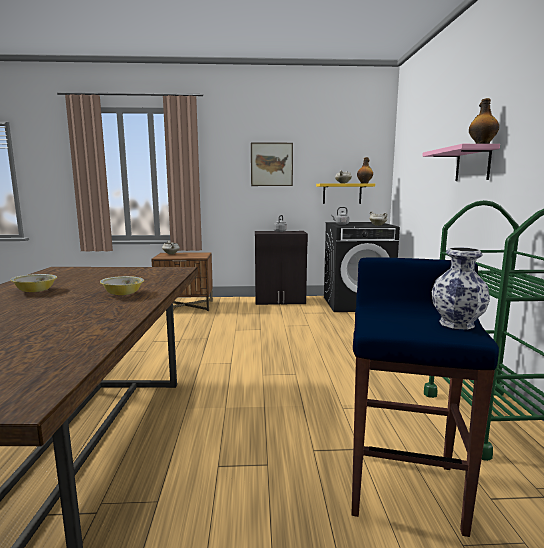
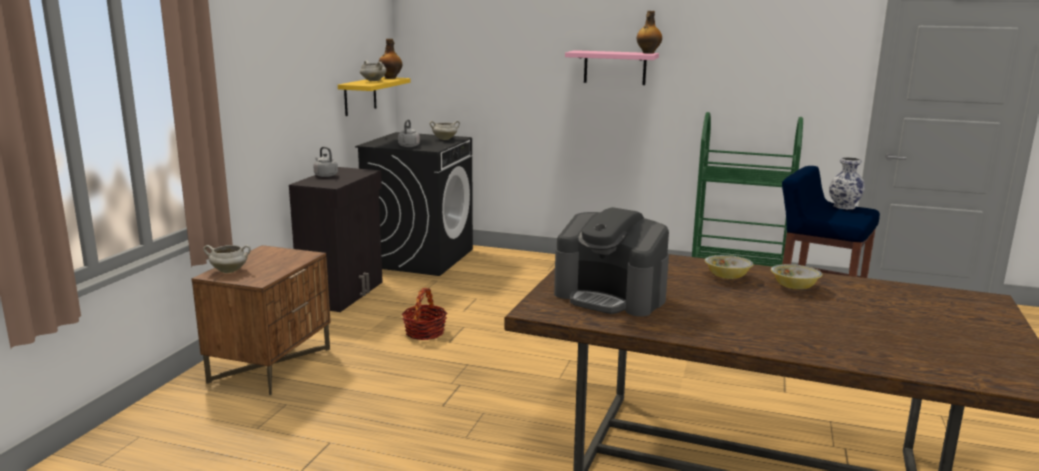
camera: 70 degrees left, 5 degrees up
(36, 291) = (698, 313): bowl -> bowl (794, 287)
(78, 276) = (611, 296): none -> coffee machine
(244, 323) = (424, 332): none -> basket
(271, 164) = (292, 57): picture -> none

